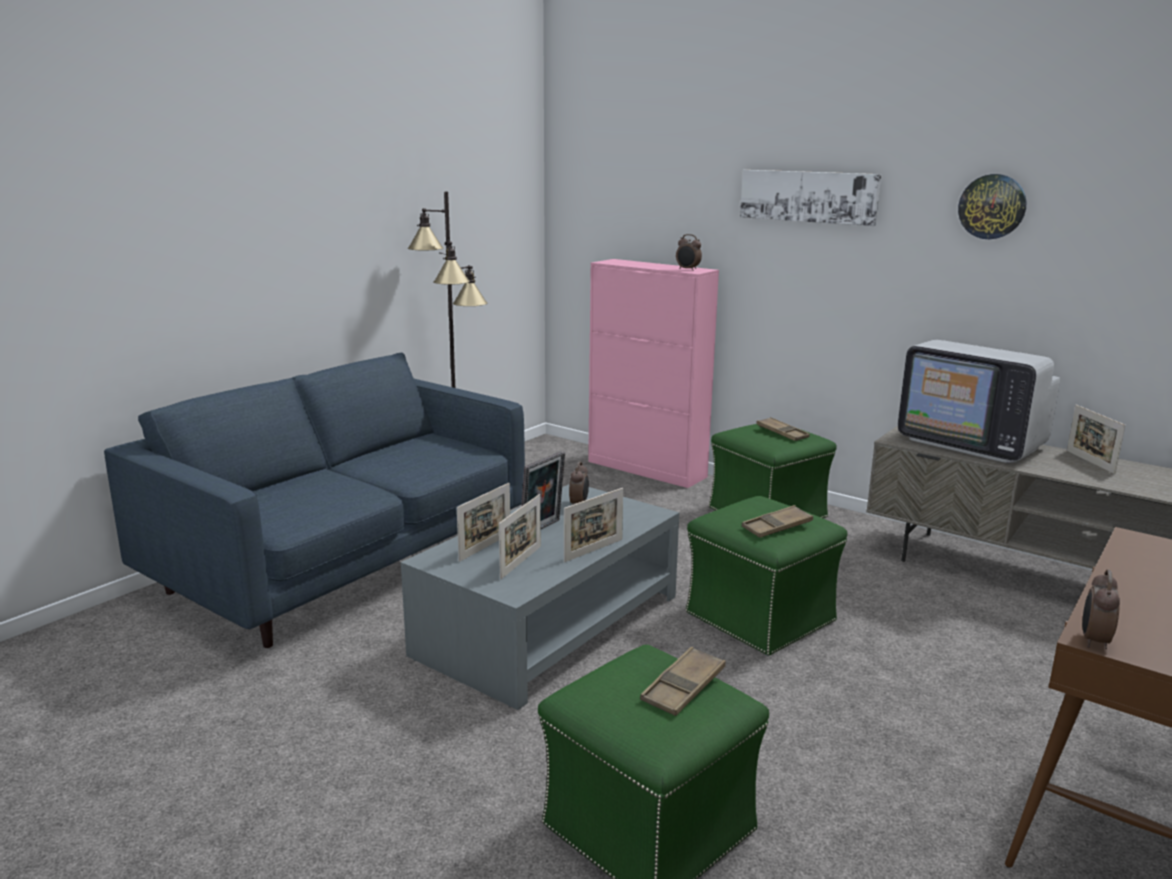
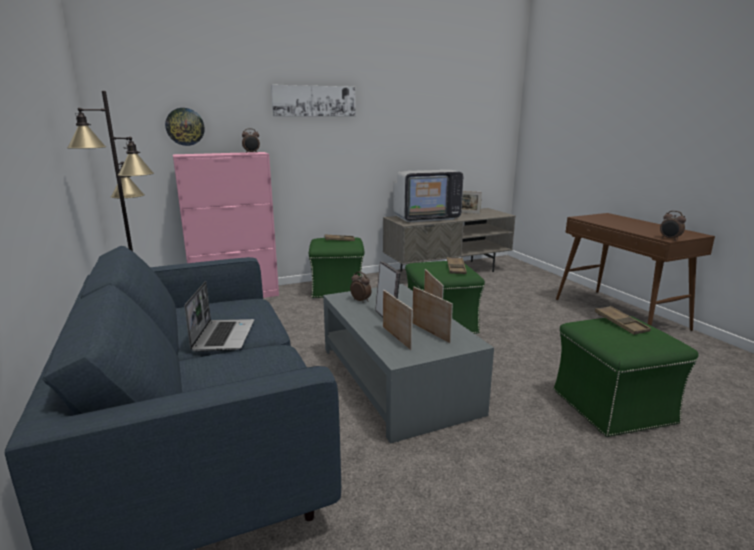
camera: 60 degrees left, 0 degrees up
(385, 468) = (223, 336): none -> laptop
(992, 206) = (406, 102): wall clock -> wall clock (185, 126)

